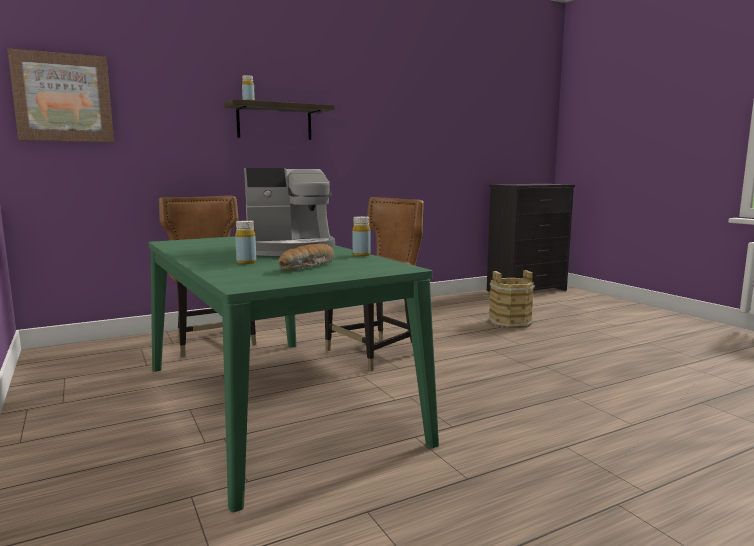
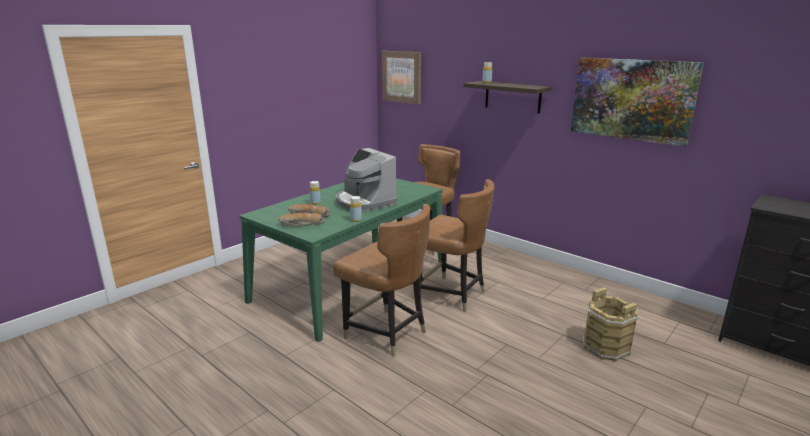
camera: 70 degrees right, 10 degrees up
(347, 270) = (301, 224): none -> bread
(396, 118) = (631, 99): none -> picture
(441, 398) = (386, 333): none -> brown chair

